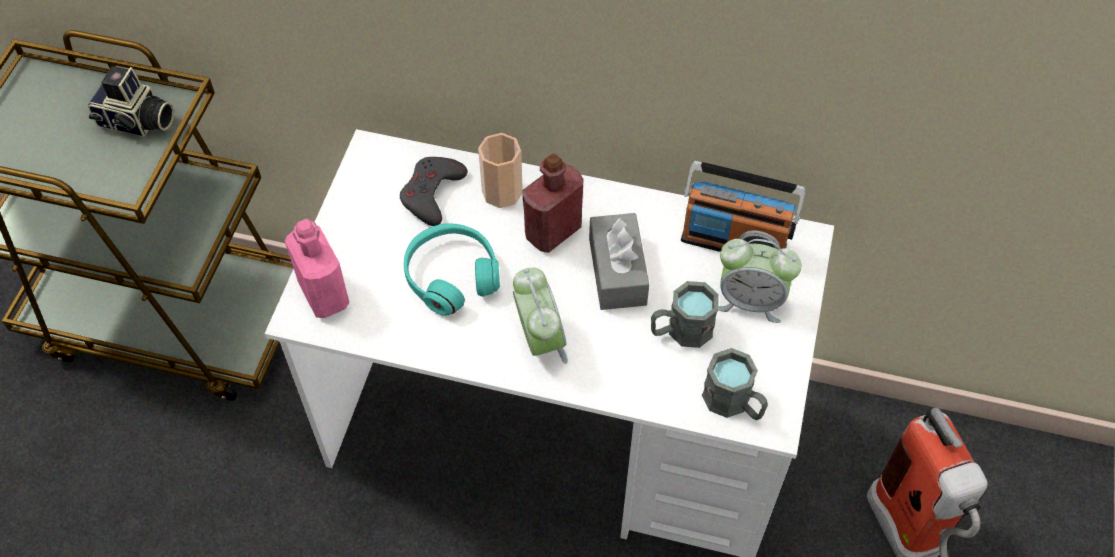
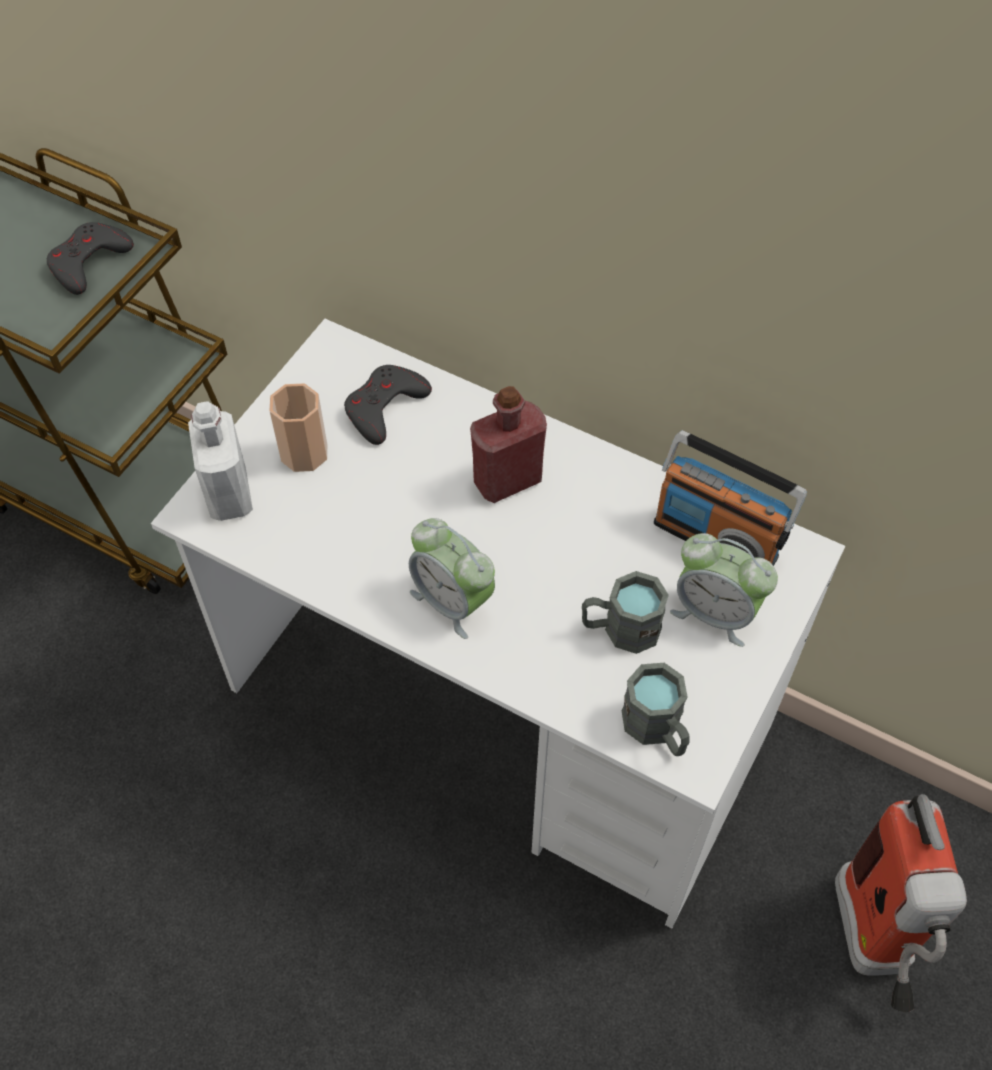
camera: 15 degrees right, 0 degrees up
(137, 122) = (88, 262): camera -> grey game controller
(324, 294) = (229, 494): pink bottle -> white bottle
(451, 275) = (376, 504): turquoise headphones -> none
(502, 192) = (464, 422): cup -> cup (304, 453)
(540, 340) = (452, 601): alarm clock -> alarm clock turned 135 degrees clockwise
(617, 271) = (567, 542): grey tissue box -> none

